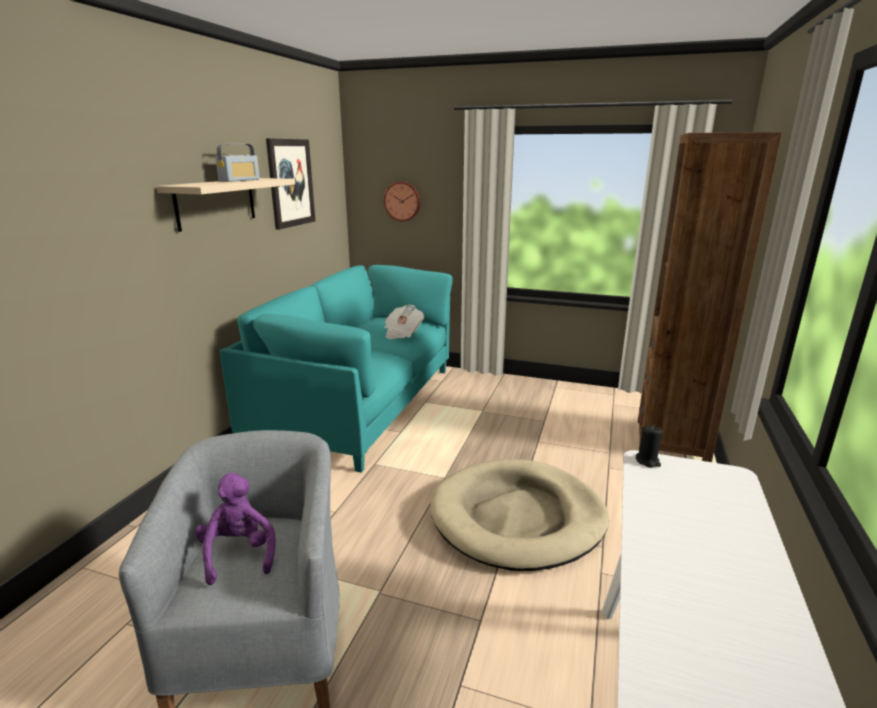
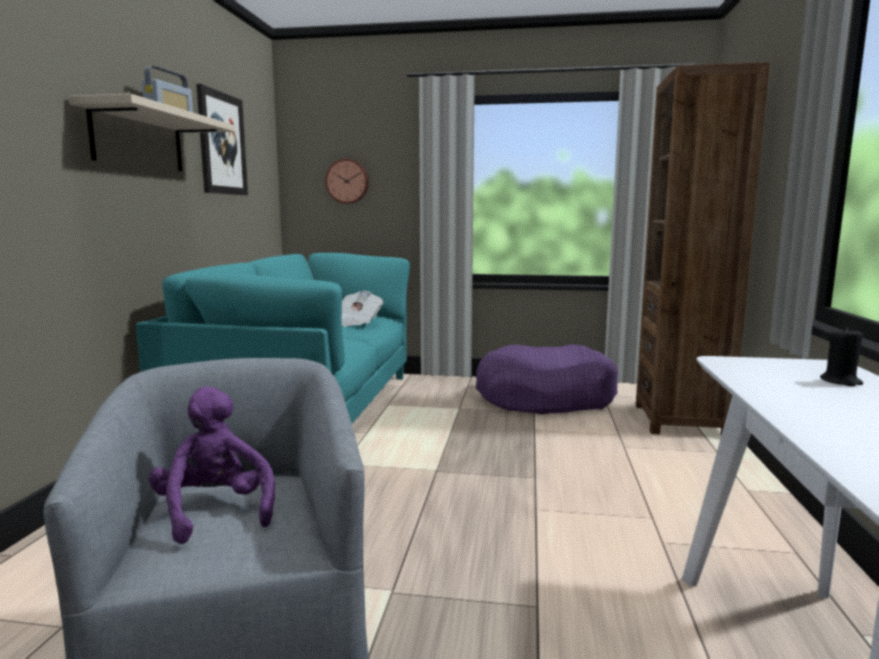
camera: 10 degrees left, 10 degrees down
(517, 518) = (540, 500): beige dog bed -> none
(559, 404) = (544, 397): none -> purple dog bed
(647, 461) = (728, 361): black candle -> black candle (840, 381)

